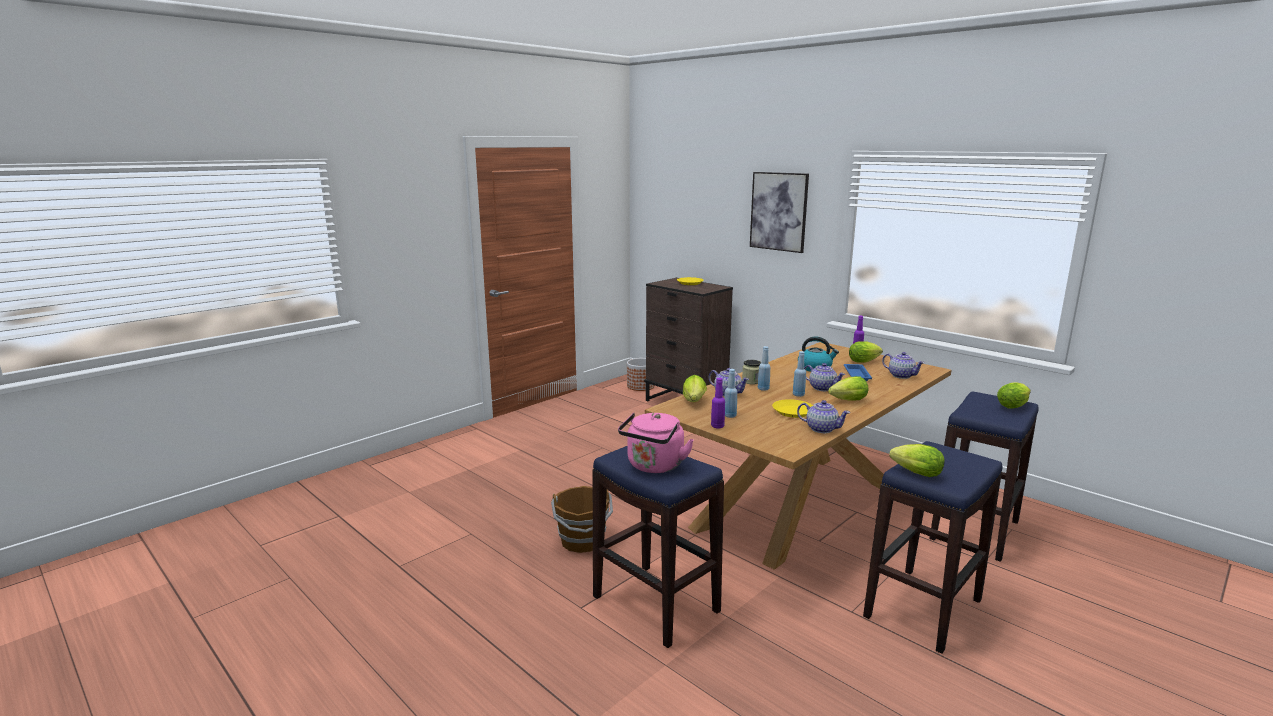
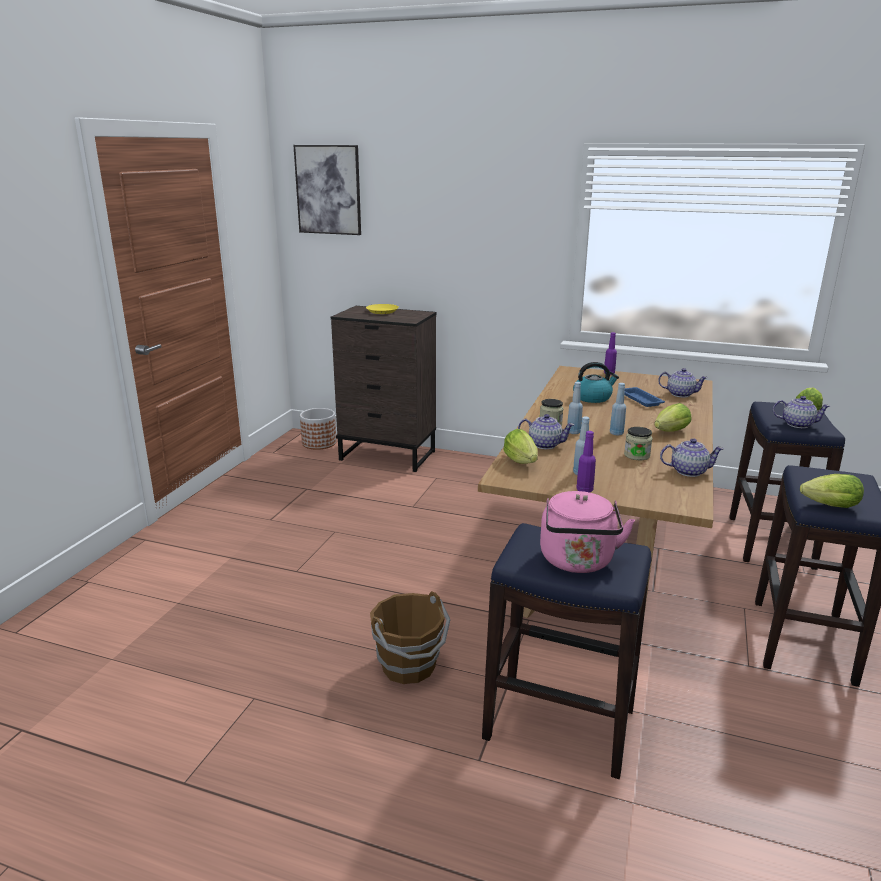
camera: 25 degrees left, 5 degrees up
(779, 211) = (492, 218): picture -> picture (328, 190)
(793, 412) = (637, 455): yellow plate -> jar
(822, 388) = (628, 421): teapot -> teapot (797, 424)
(865, 361) = (629, 383): lettuce -> none

